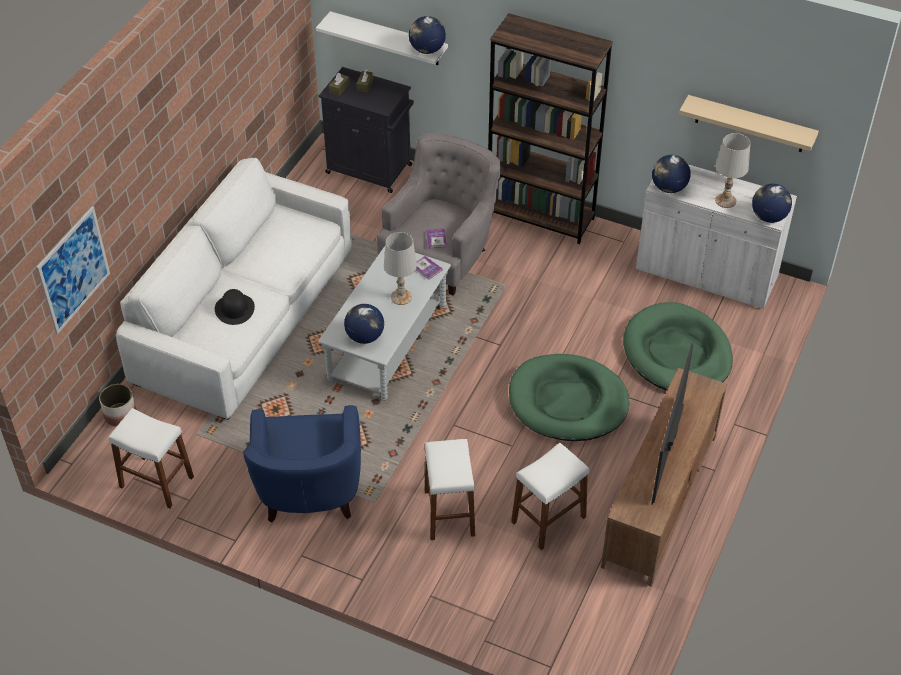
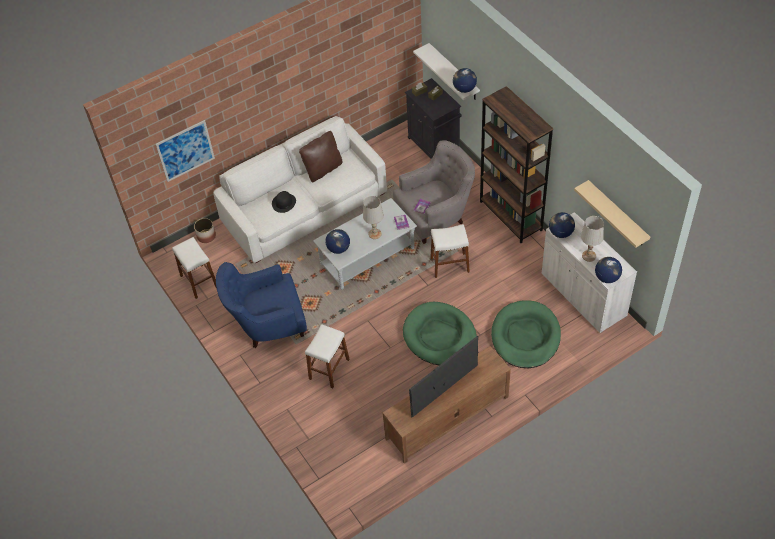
camera: 35 degrees right, 5 degrees up
(259, 244) = (323, 169): none -> brown pillow
(309, 493) = (267, 323): blue armchair -> blue armchair turned 45 degrees clockwise
(548, 519) = (378, 398): white stool -> white stool (449, 265)

